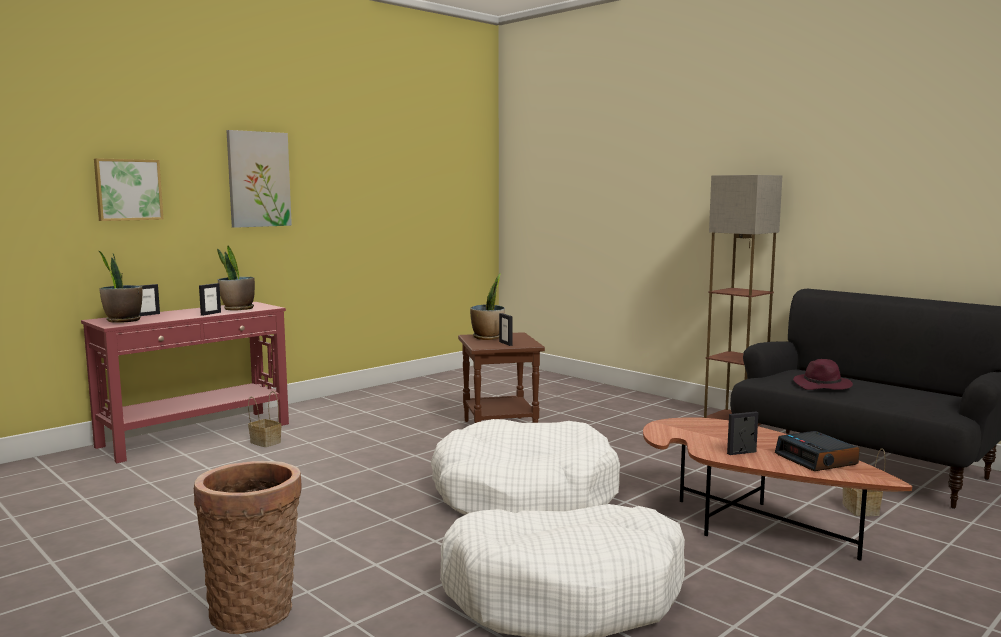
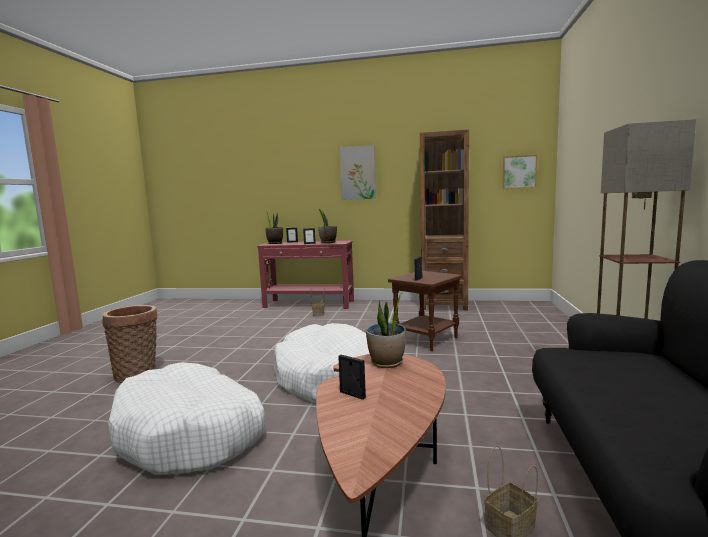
camera: 55 degrees right, 0 degrees up
(128, 189) = (292, 182): picture -> picture (519, 172)
(405, 388) = (444, 305): none -> brown bookcase
(487, 337) = (425, 274): potted plant -> potted plant (387, 363)
(817, 459) = (378, 428): alarm clock -> none
(823, 386) = (605, 376): purple hat -> none

